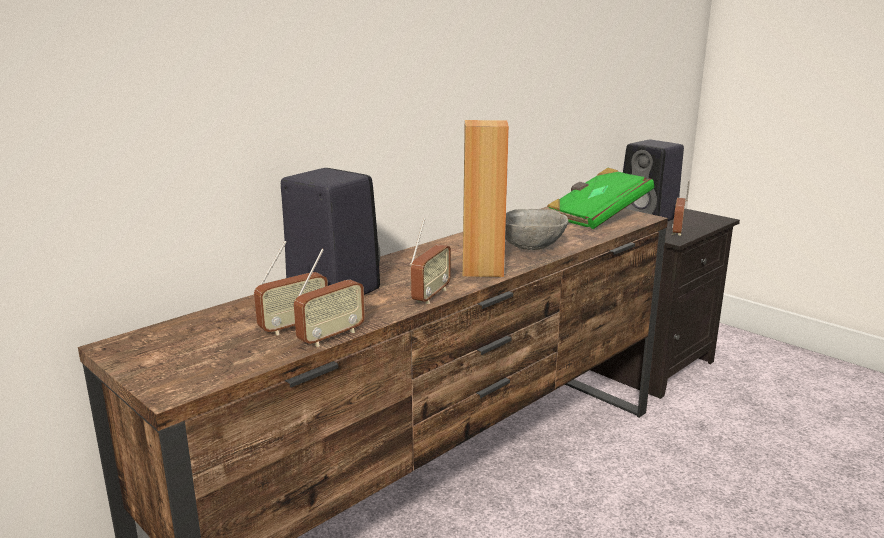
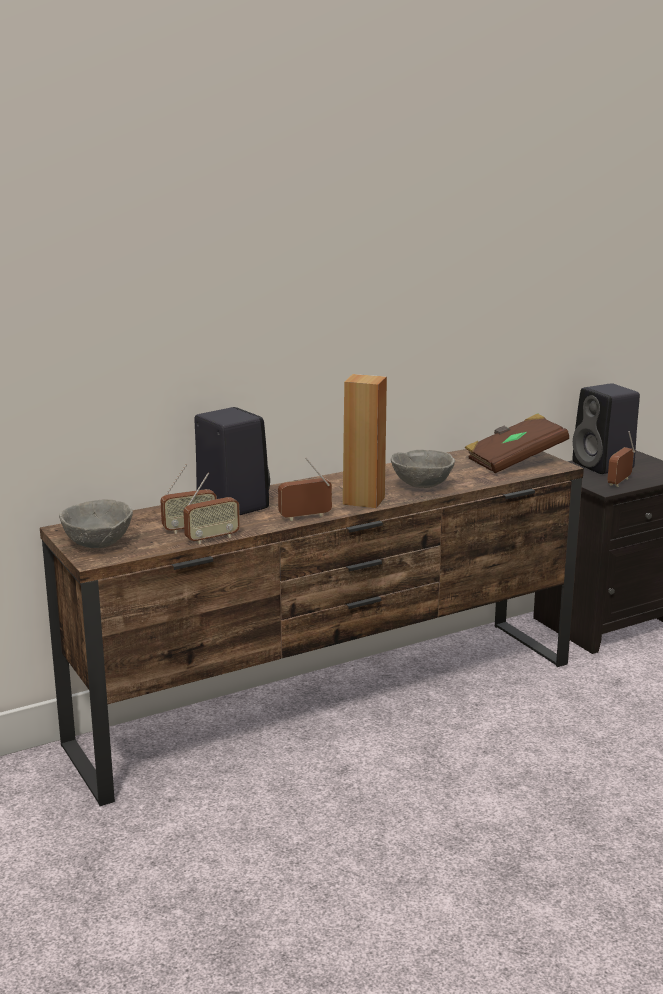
camera: 15 degrees right, 0 degrees up
(173, 362) = (98, 543): none -> grey bowl
(431, 295) = (305, 517): radio -> radio turned 150 degrees counterclockwise
(597, 217) = (514, 461): green book -> brown book

